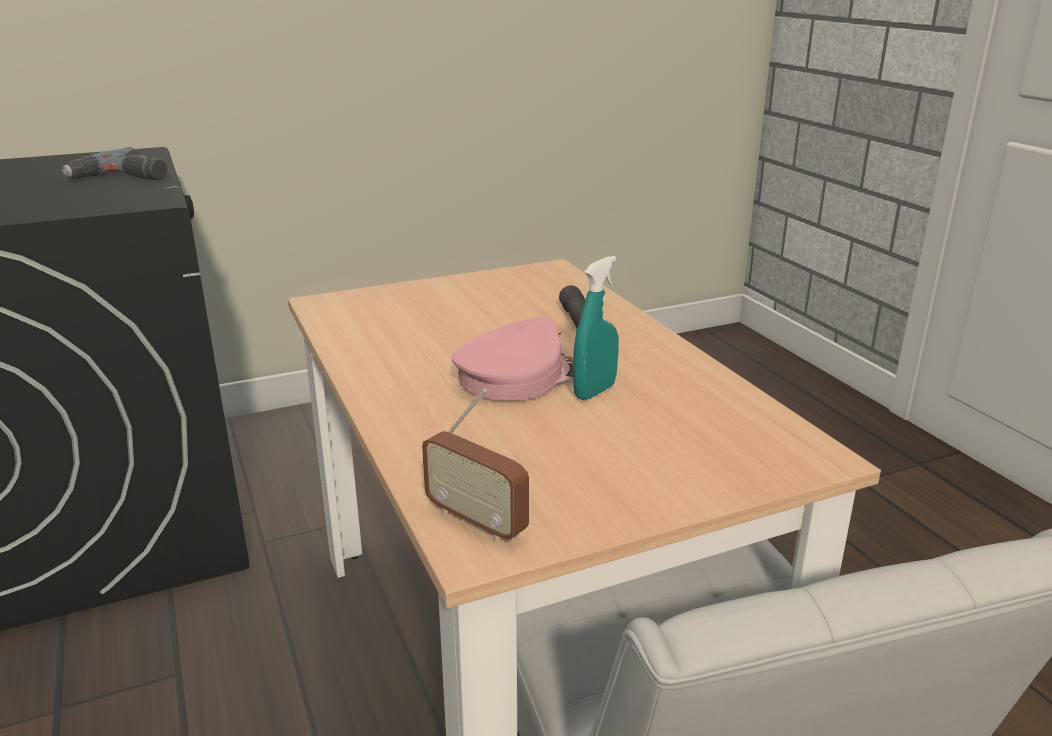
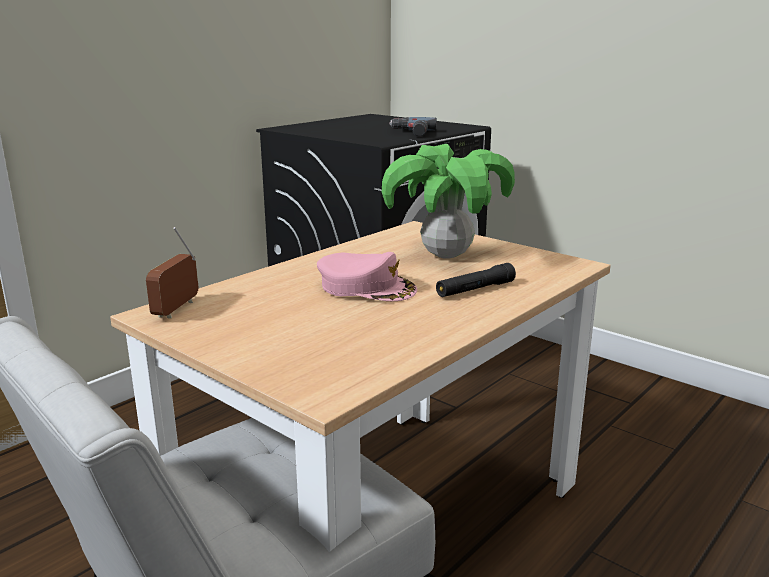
camera: 65 degrees right, 5 degrees down
(453, 313) = (445, 255): none -> potted plant
(594, 391) = (365, 310): turquoise spray bottle -> none

